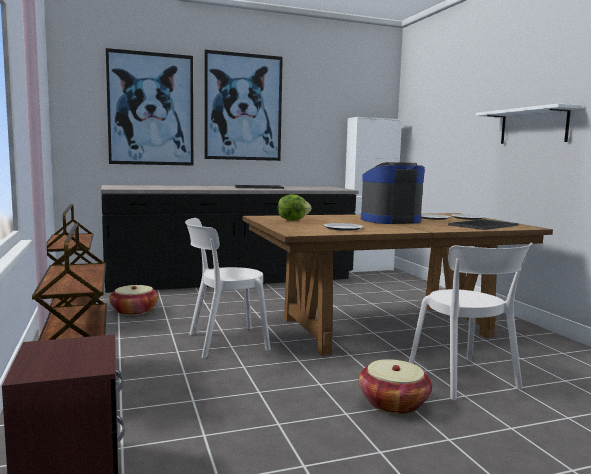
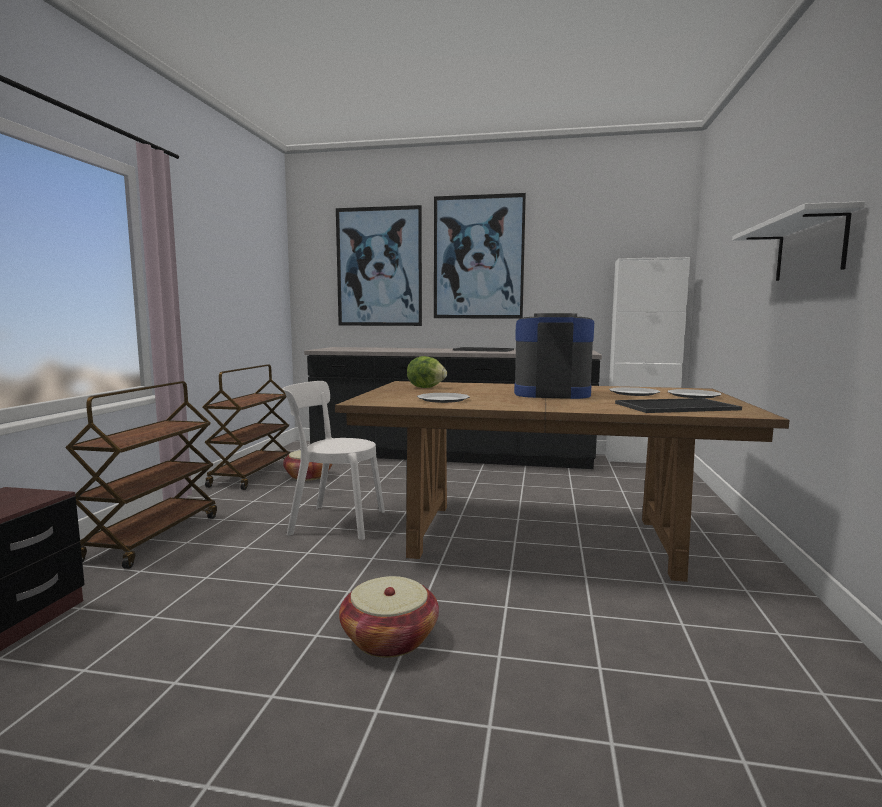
camera: 30 degrees right, 0 degrees up
(465, 379) = (537, 634): white chair -> none

